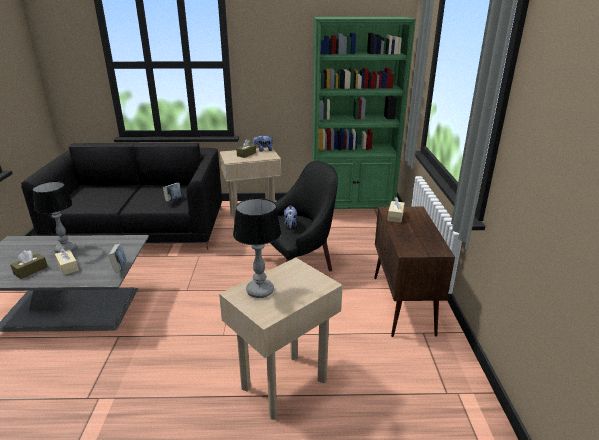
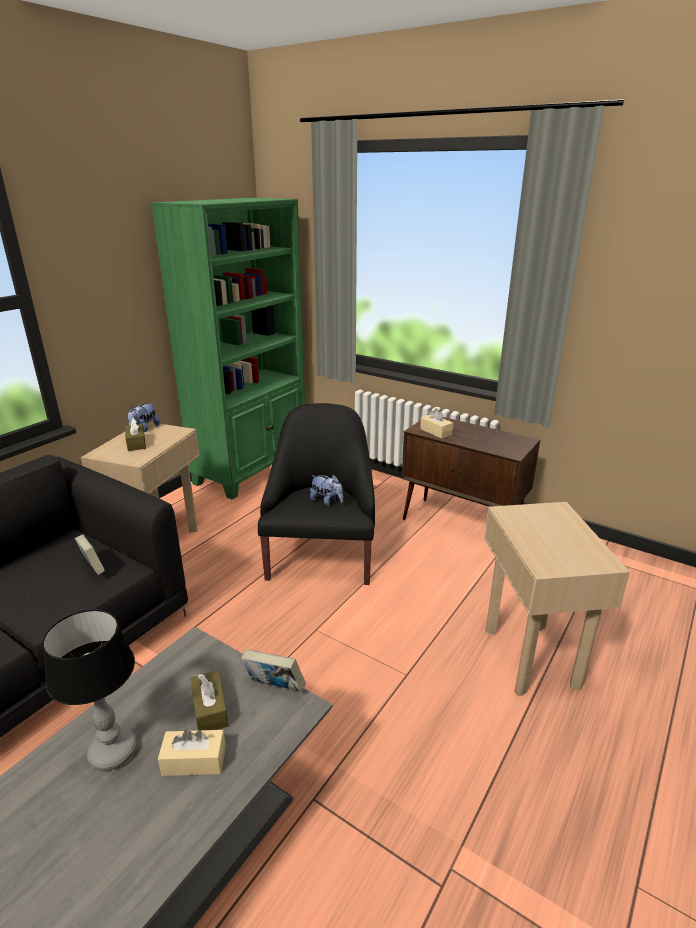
camera: 55 degrees left, 0 degrees up
(31, 270) = (142, 830): brown tissue box -> brown tissue box (210, 709)
(260, 291) = (550, 550): table lamp -> none

